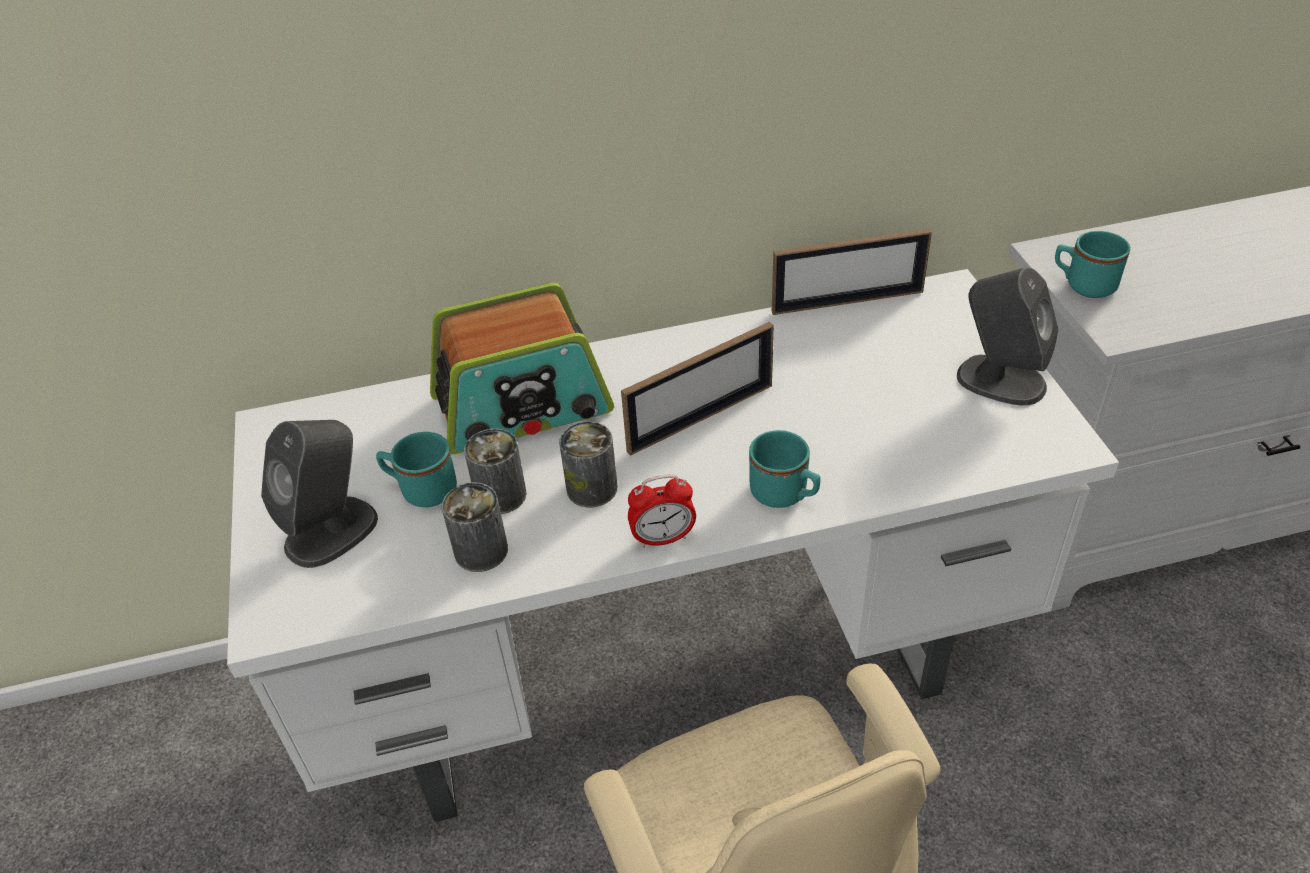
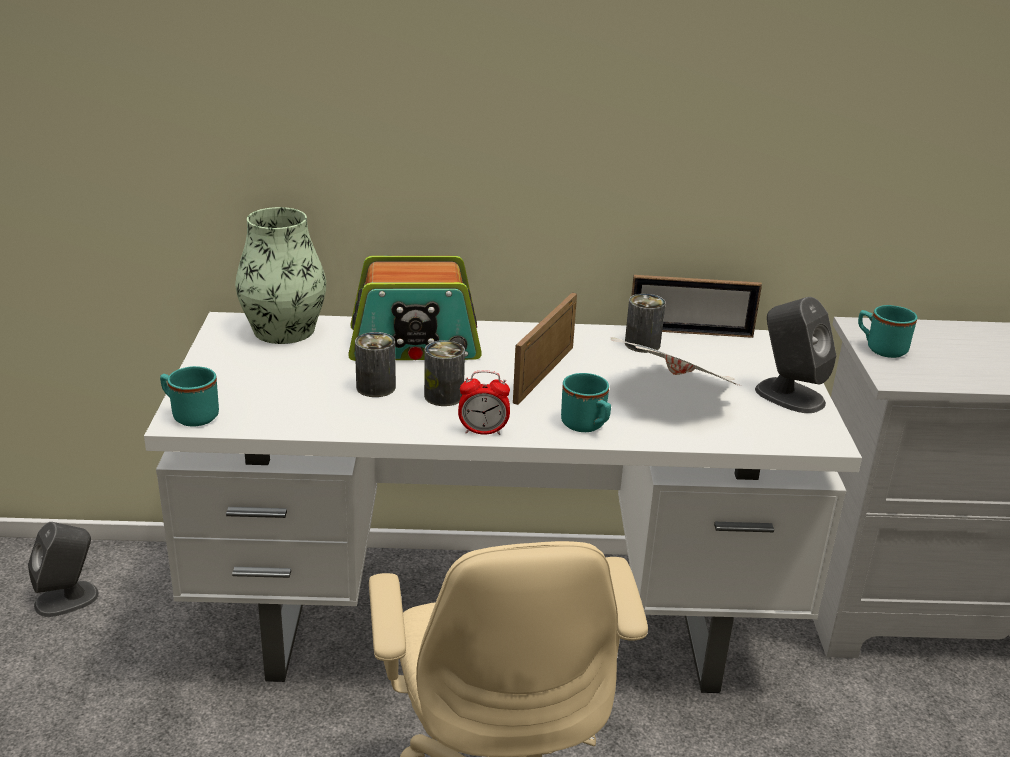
camera: 10 degrees right, 15 degrees down
(332, 531) = (247, 383): grey speaker -> grey speaker (67, 599)
(346, 422) = (284, 330): none -> vase
(421, 489) = (320, 374): turquoise mug -> turquoise mug (190, 415)
(481, 551) = (347, 413): can -> can (642, 344)
(701, 418) = (544, 374): picture frame -> picture frame turned 135 degrees clockwise
(871, 413) = (677, 395): none -> newspaper

